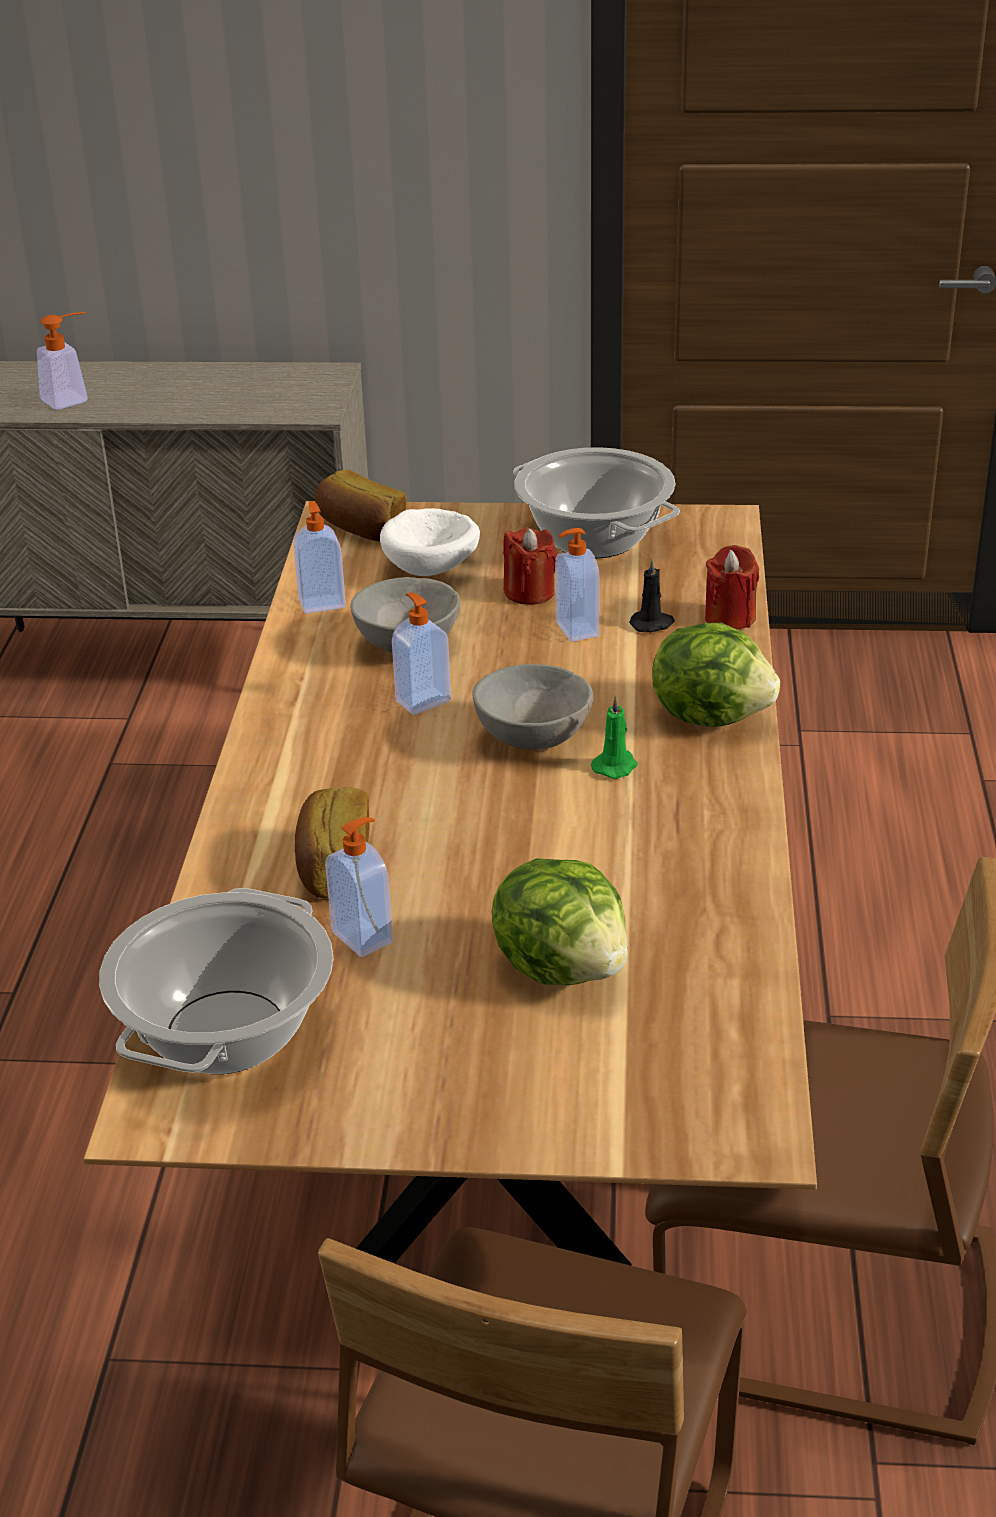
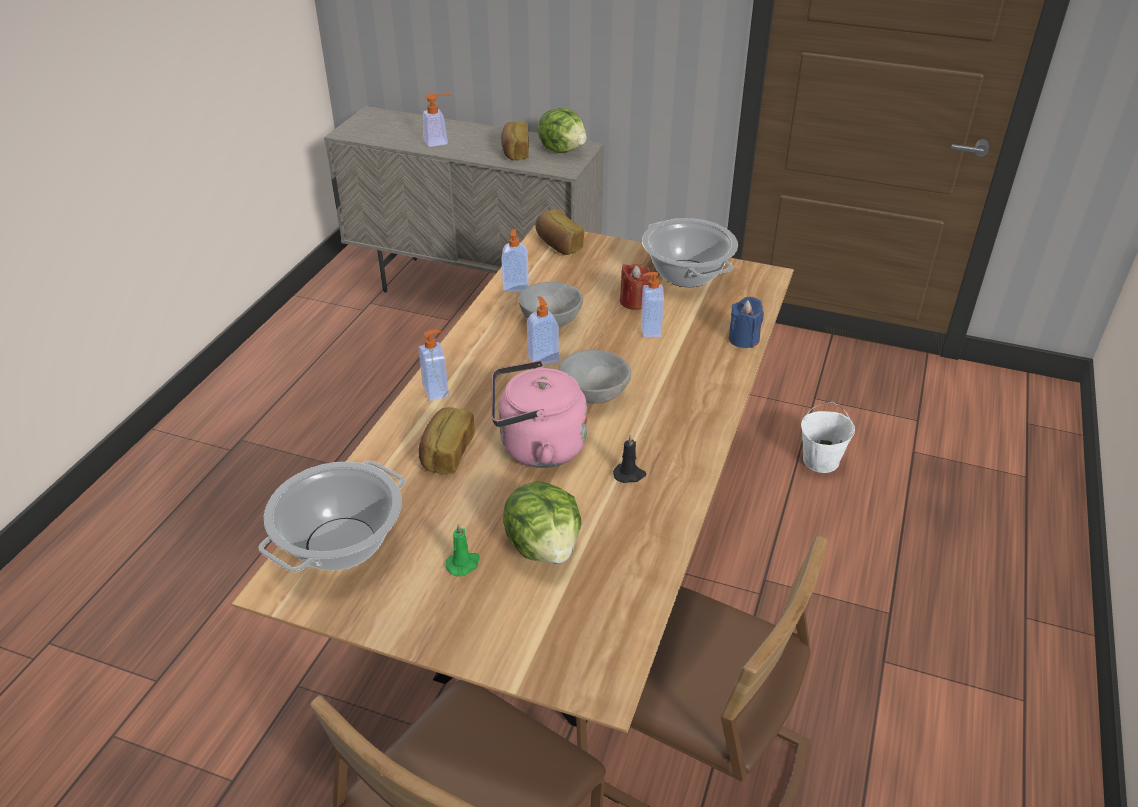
camera: 15 degrees right, 5 degrees up
(215, 397) = (515, 152): none -> bread
(364, 936) = (442, 501): soap dispenser -> soap dispenser (436, 391)
(433, 568) = (587, 276): white bowl -> none
(479, 830) = (537, 447): none -> pink kettle
(615, 766) = (633, 422): green candle -> green candle (463, 564)
(652, 624) = (696, 335): black candle -> black candle (629, 474)
(711, 715) = (704, 401): lettuce -> lettuce (563, 150)
(730, 617) = (743, 339): red candle -> blue candle
(846, 821) = (821, 460): none -> white bucket

